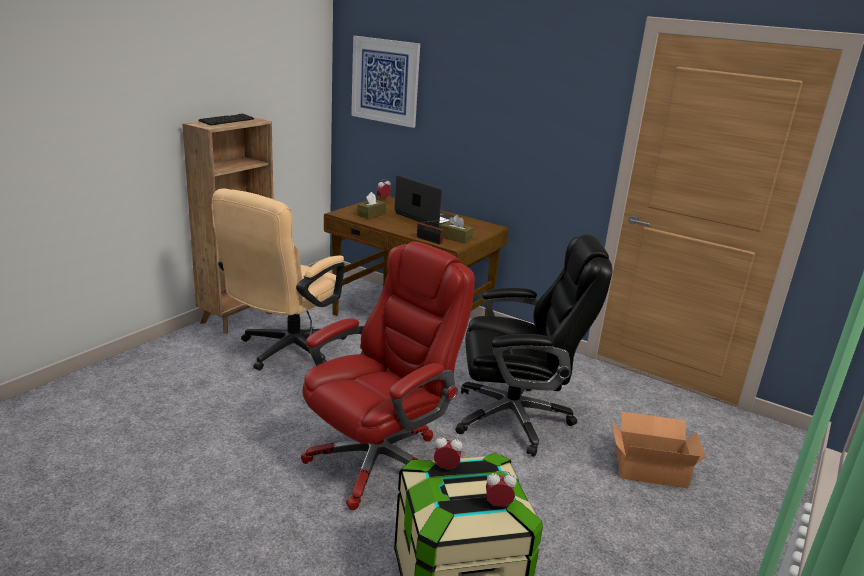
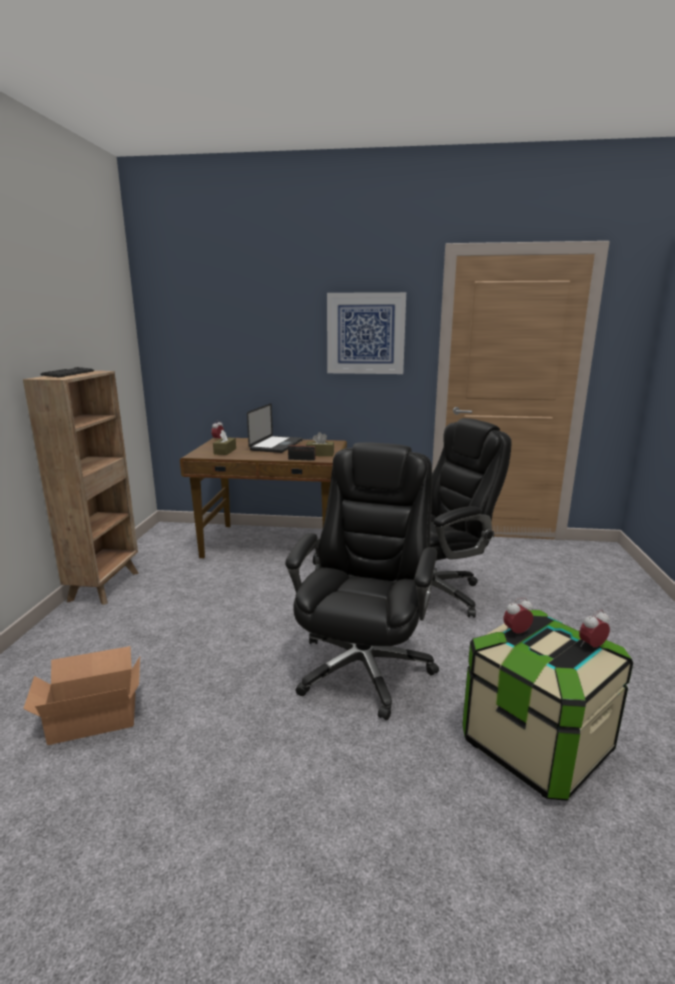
camera: 25 degrees left, 5 degrees down
(285, 351) = (184, 602): beige office chair -> none
(379, 460) = (364, 666): red office chair -> black office chair
(385, 81) = (200, 329): picture -> picture (365, 333)
(428, 218) = (276, 445): laptop -> laptop turned 90 degrees clockwise
(648, 467) = (552, 597): cardboard box -> cardboard box (92, 715)

